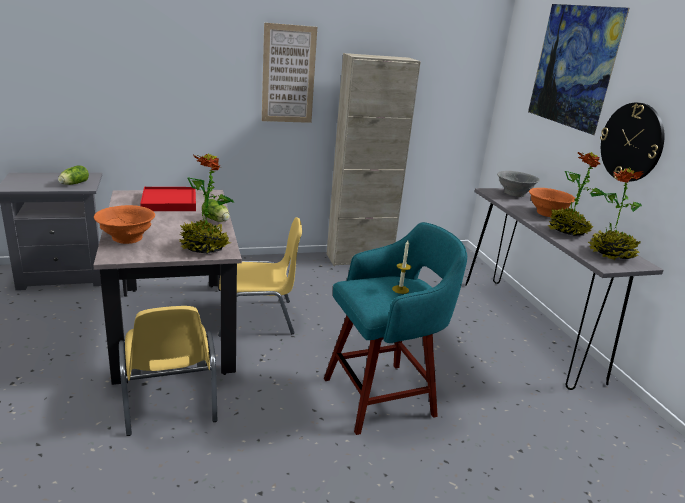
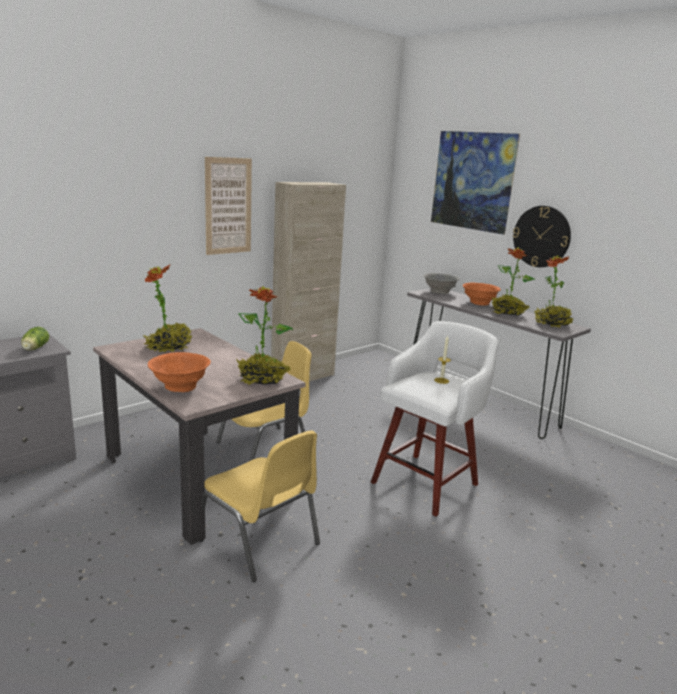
camera: 25 degrees left, 5 degrees down
(169, 202) = (169, 348): red tray -> potted plant
(216, 220) = (237, 355): lettuce -> none
(382, 396) = (427, 482): turquoise stool -> white stool

